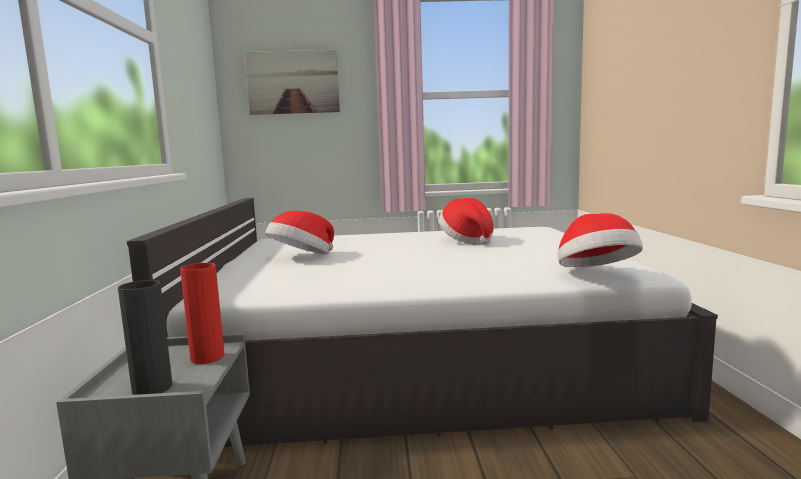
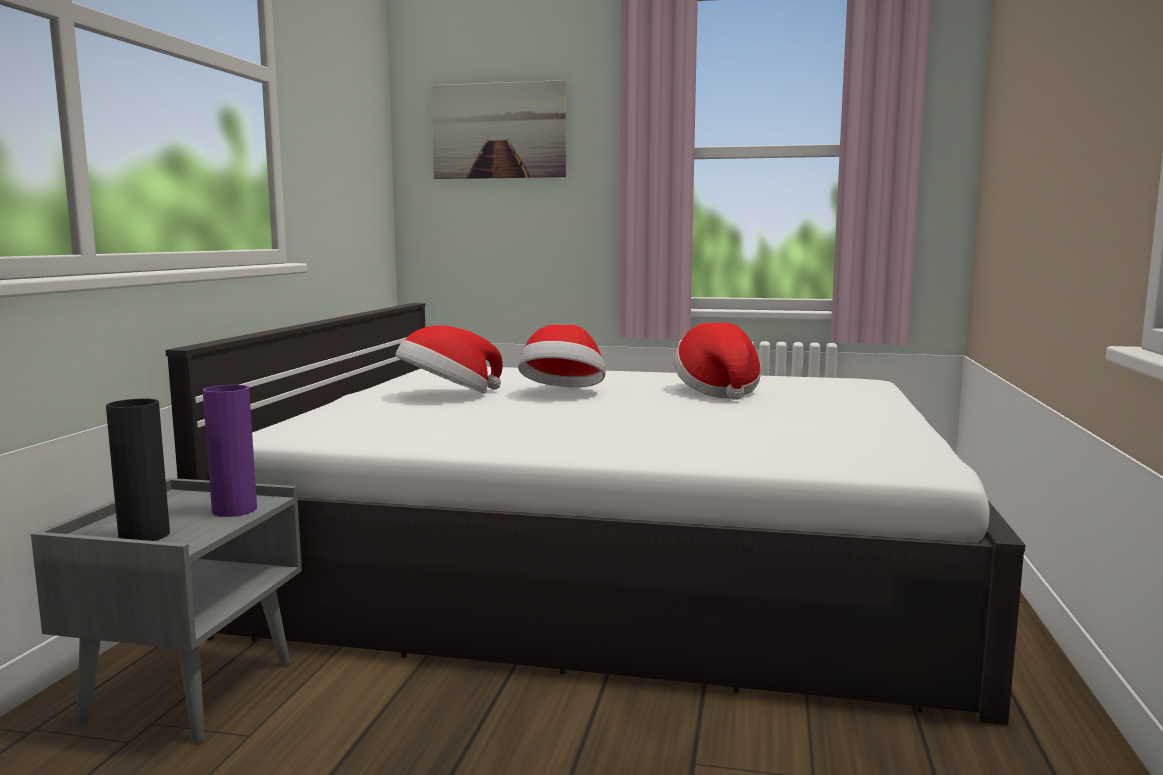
camera: 15 degrees right, 0 degrees up
(207, 357) = (234, 510): red vase -> purple vase
(596, 274) = (836, 457): hat -> hat (563, 393)

